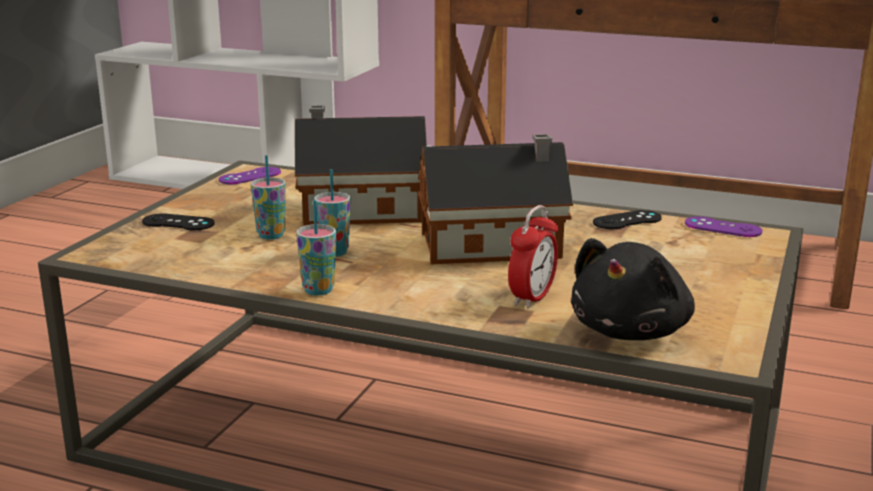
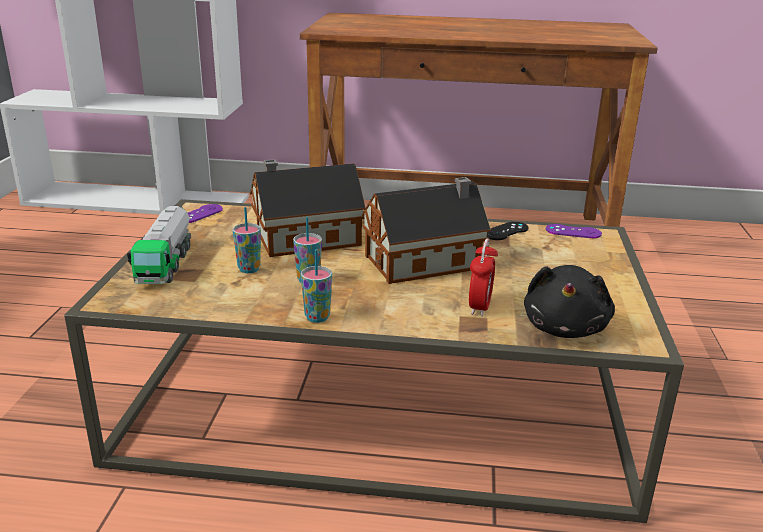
camera: 15 degrees left, 5 degrees up
(178, 223) = (165, 264): black game controller -> toy truck

